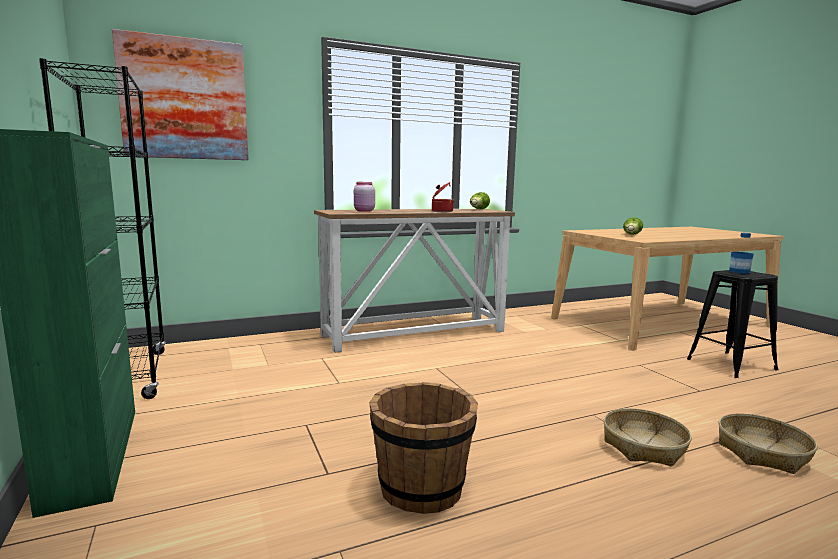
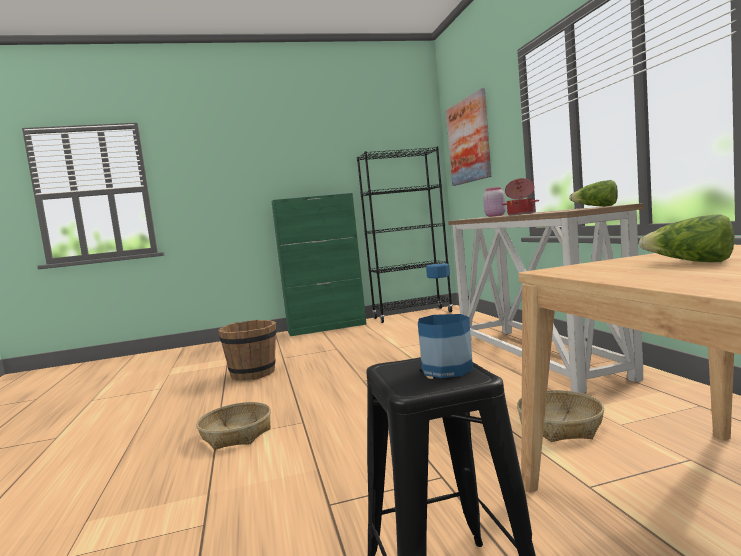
camera: 100 degrees right, 5 degrees down
(763, 452) = (173, 492): basket -> basket (560, 426)

